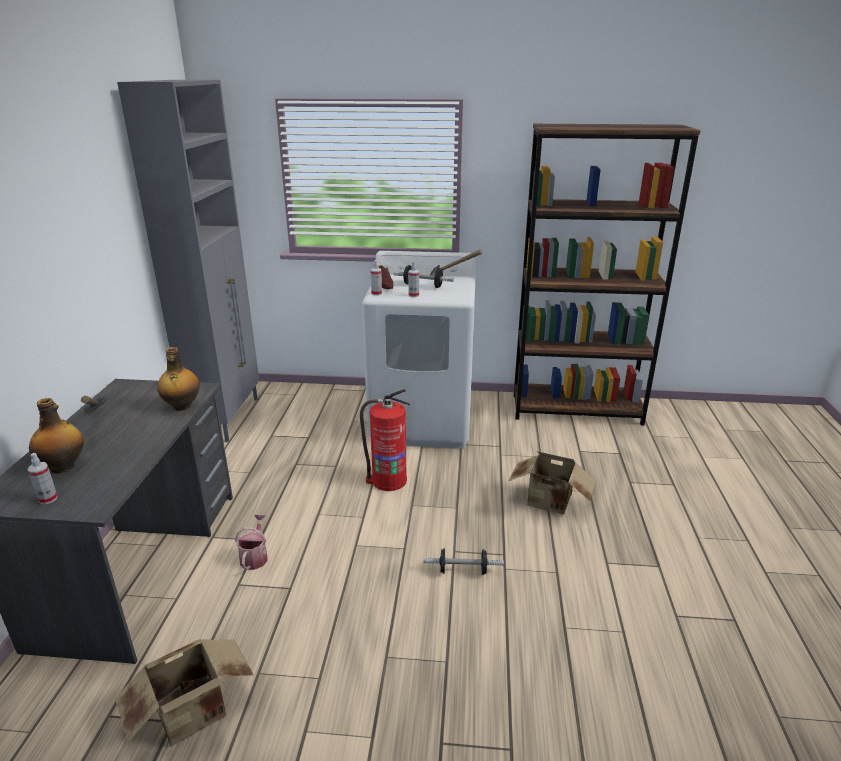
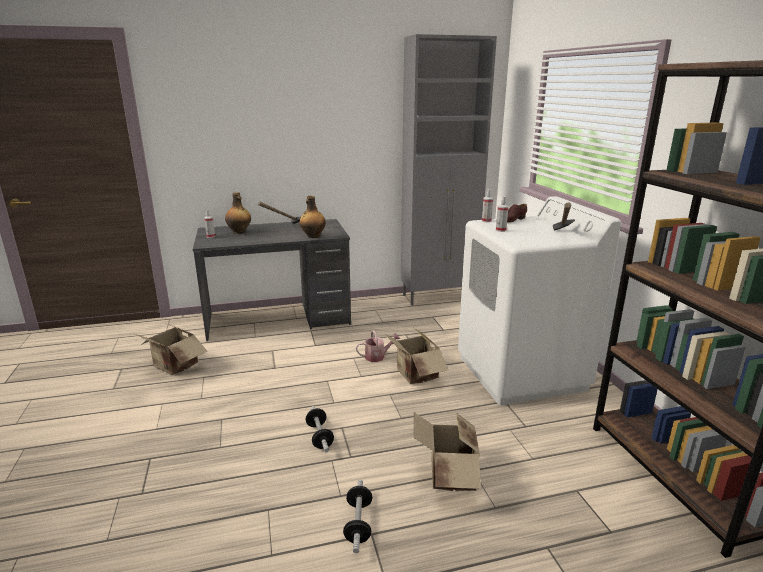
camera: 70 degrees right, 5 degrees down
(255, 556) = (299, 348): watering can -> watering can (377, 356)
(388, 480) = (414, 376): fire extinguisher -> cardboard box
(423, 285) = (532, 230): dumbbell -> dumbbell (358, 523)

